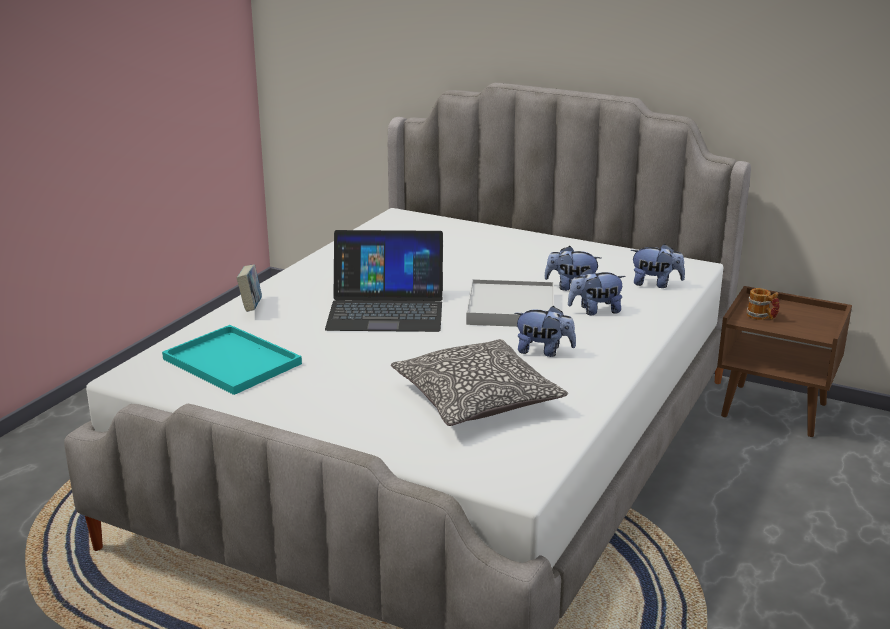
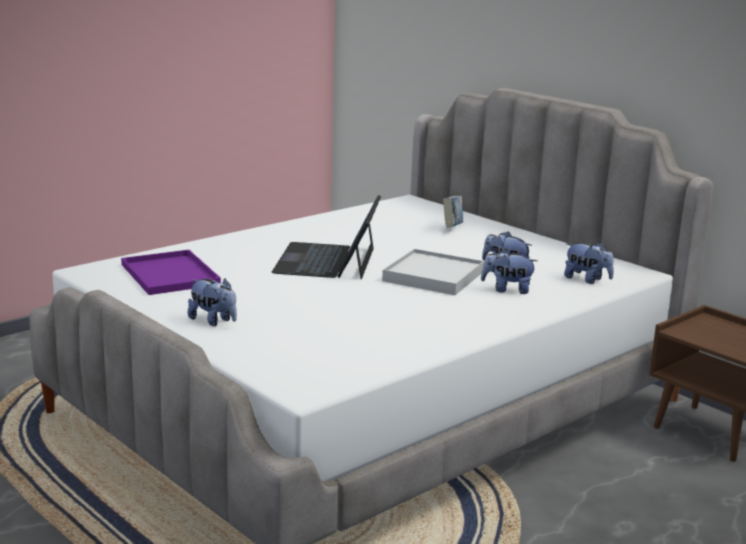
camera: 20 degrees right, 5 degrees down
(234, 362) = (171, 275): turquoise tray -> purple tray
(251, 308) = (221, 243): book -> book (452, 228)
(386, 309) = (327, 260): laptop -> laptop turned 75 degrees clockwise
(476, 399) = (333, 331): pillow -> none
(544, 351) = (428, 309): plush toy -> plush toy (213, 321)
(761, 317) = (700, 332): mug -> none

